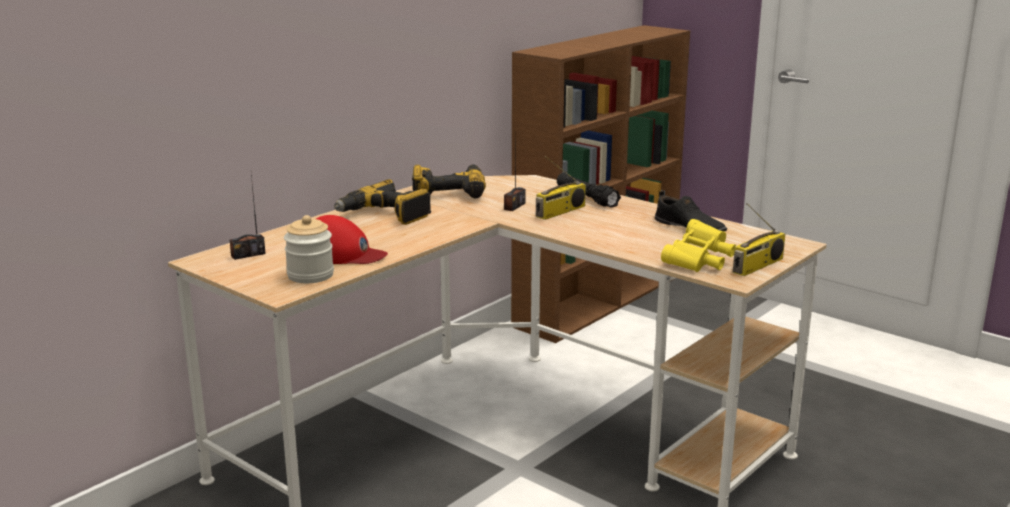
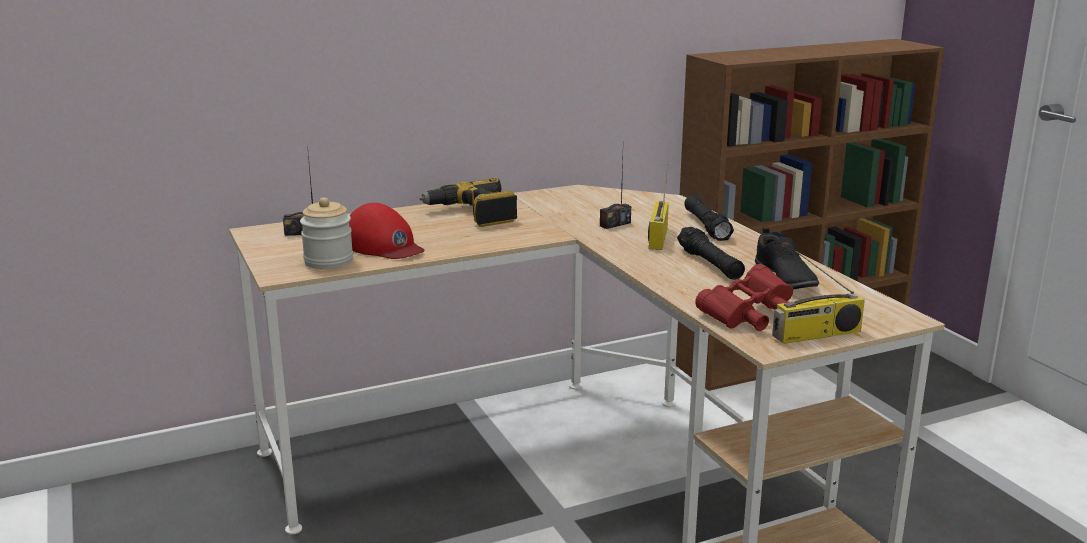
camera: 25 degrees right, 0 degrees up
(449, 191) = (567, 200): power drill -> none
(560, 212) = (657, 237): radio -> radio turned 120 degrees clockwise
(625, 227) = (710, 264): none -> black flashlight
(699, 262) = (748, 317): yellow binoculars -> red binoculars

